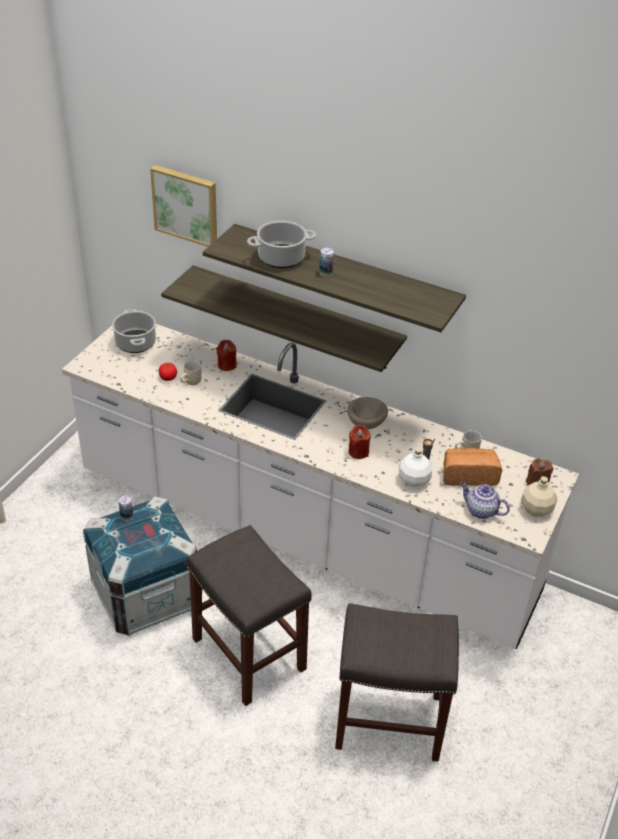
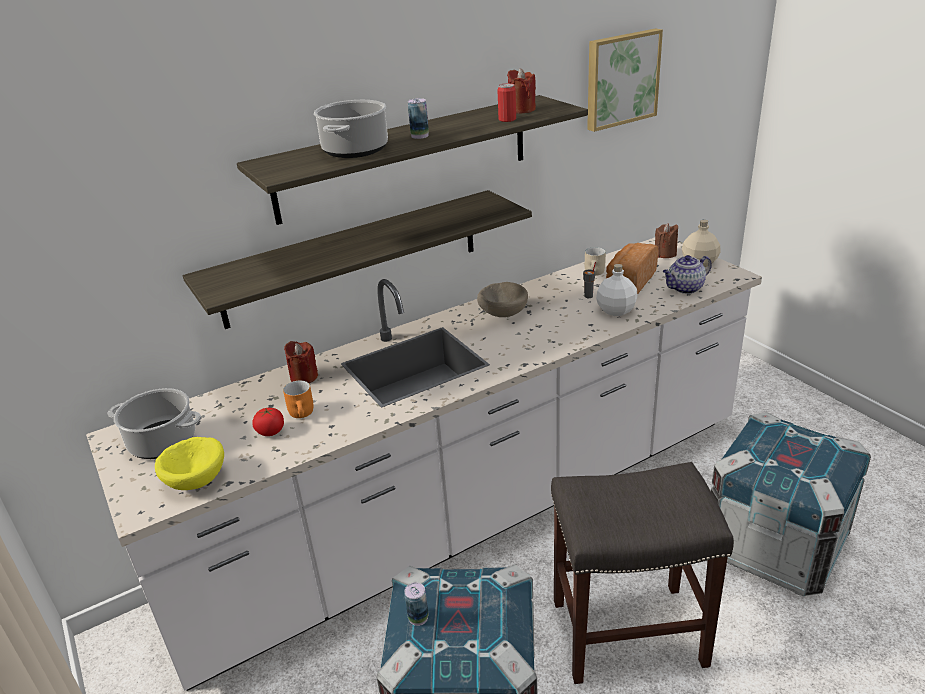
camera: 55 degrees left, 10 degrees down
(115, 371) = (197, 479): none -> yellow bowl
(186, 205) = (147, 175): picture -> picture (621, 79)
(191, 382) = (303, 414): beige mug -> orange mug
(358, 452) = (546, 330): red candle -> red candle (521, 109)
(387, 298) = (507, 119): none -> can
(387, 721) = (774, 546): grey stool -> crate

